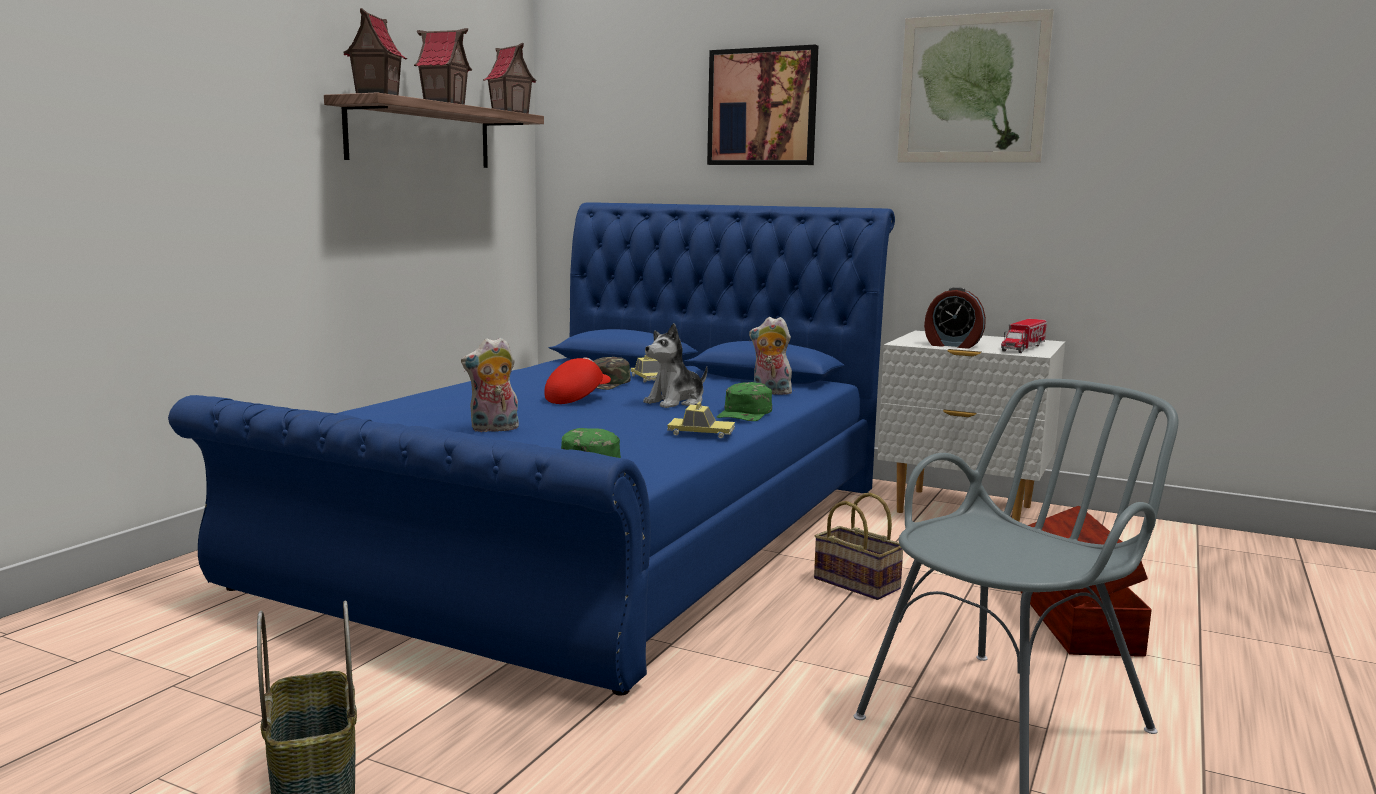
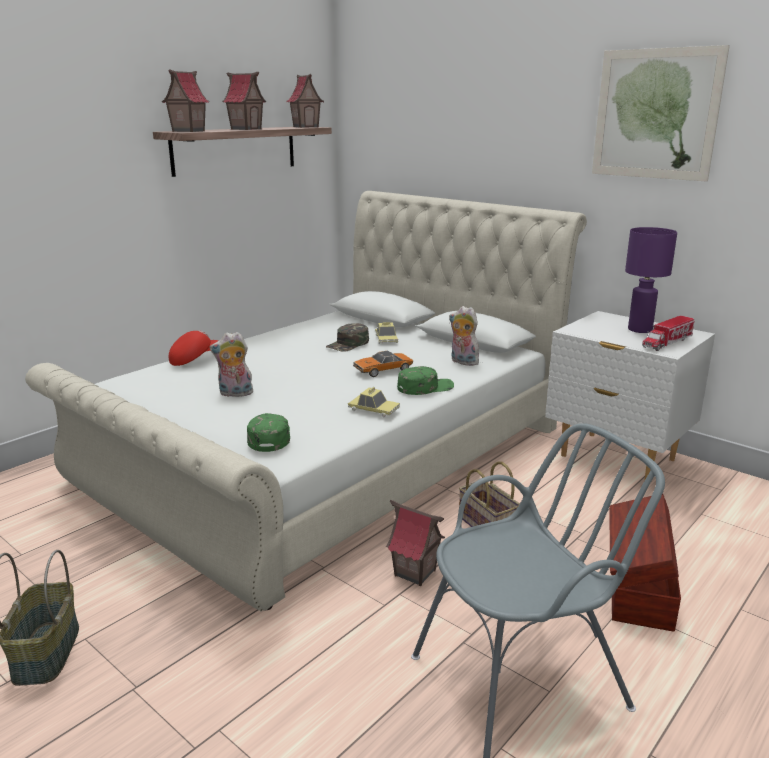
camera: 15 degrees right, 10 degrees up
(577, 398) = (315, 362): red cap -> red cap (194, 359)
(596, 529) = (330, 452): blue bed -> beige bed
(676, 402) = (383, 370): plush toy -> toy car
(745, 414) = (425, 387): green cap -> green cap turned 150 degrees counterclockwise
(762, 107) = (492, 122): picture -> none
(798, 637) = (415, 573): none -> toy house
(952, 345) = (608, 336): alarm clock -> none
(980, 341) = (639, 330): none -> purple table lamp

